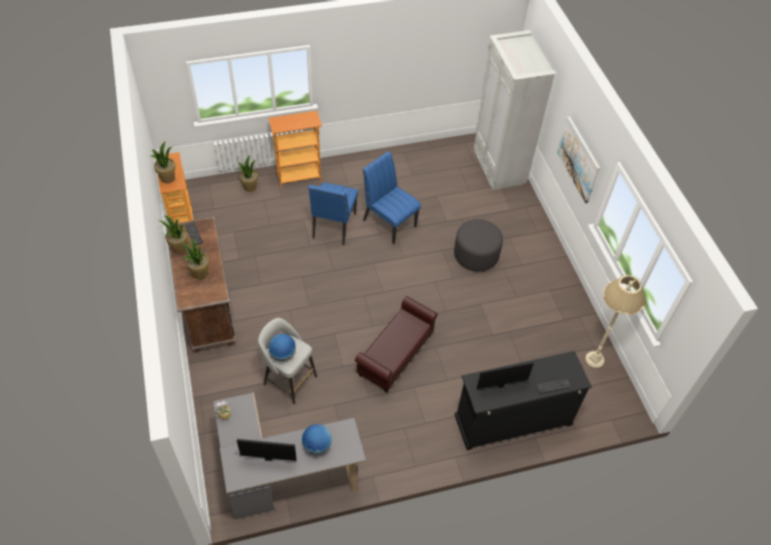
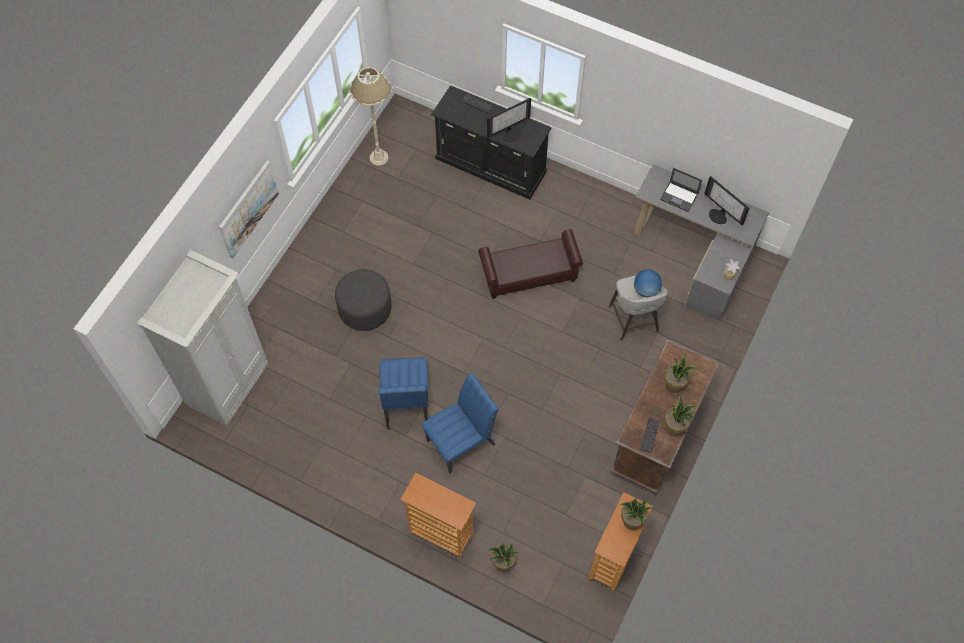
camera: 135 degrees left, 10 degrees up
(317, 445) = (679, 197): globe -> laptop
(499, 381) = (511, 133): monitor -> monitor turned 60 degrees counterclockwise

